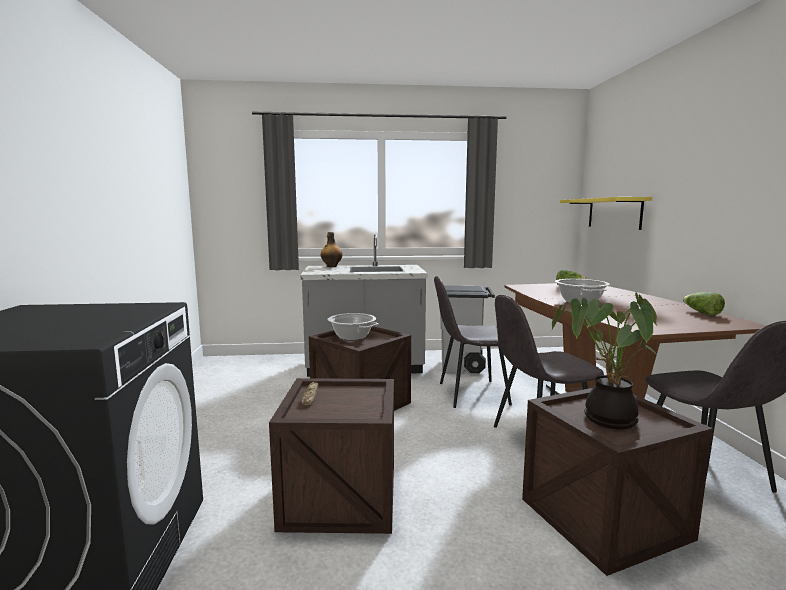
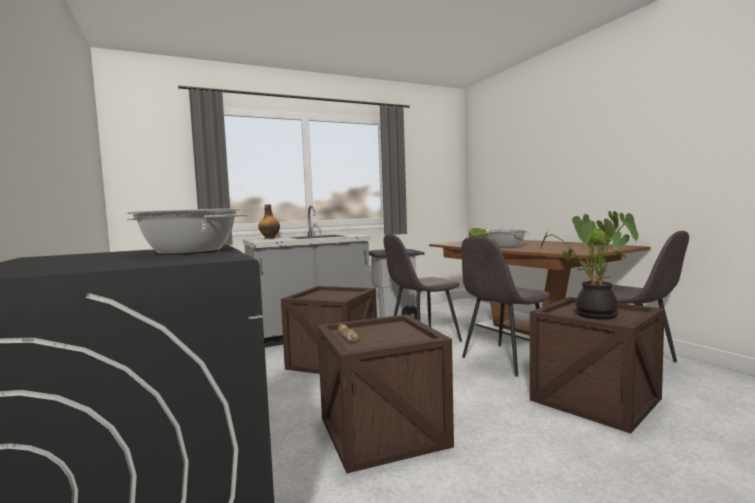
camera: 20 degrees left, 5 degrees down
(352, 337) = (320, 295): cooking pot -> cooking pot (189, 252)
(614, 213) = (500, 182): yellow shelf -> none

